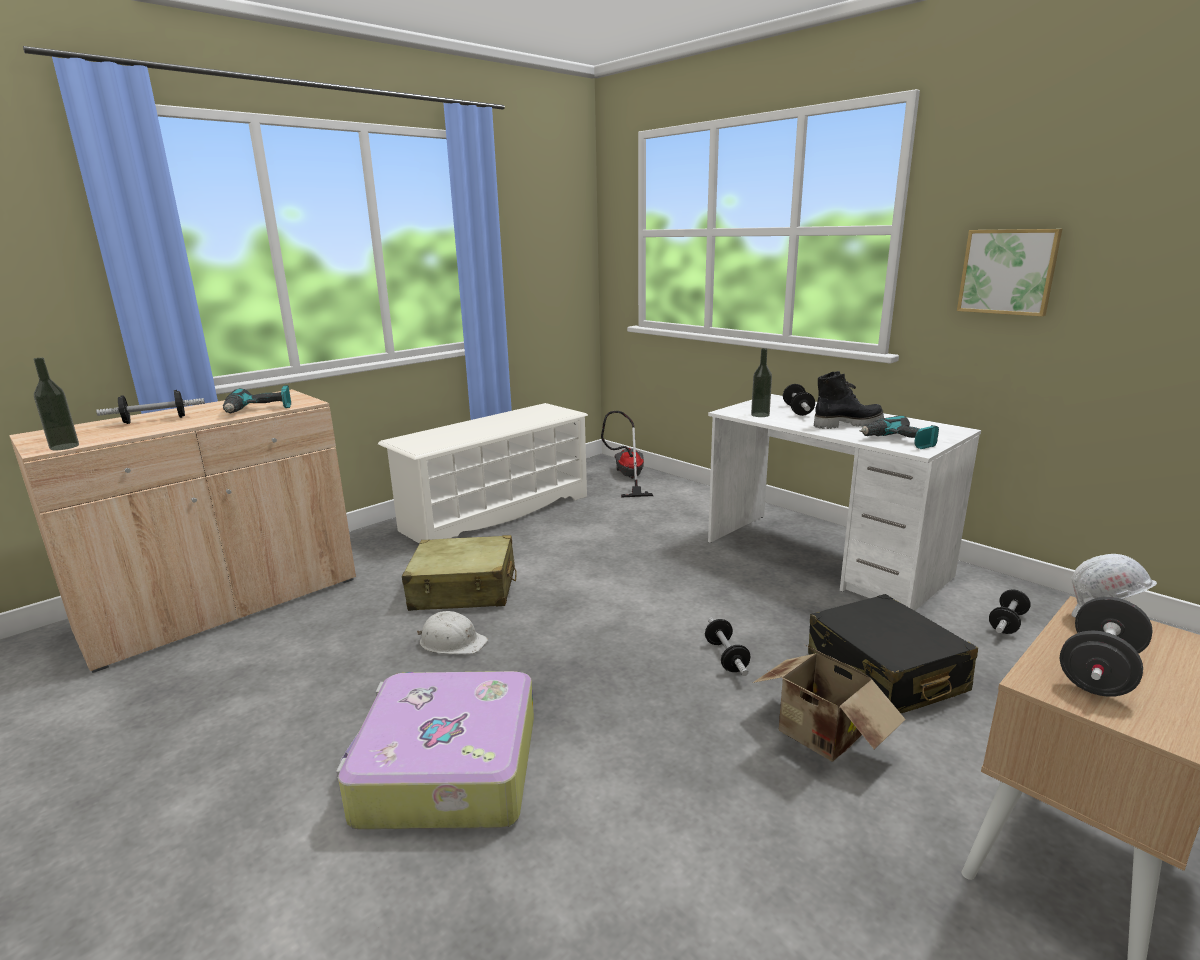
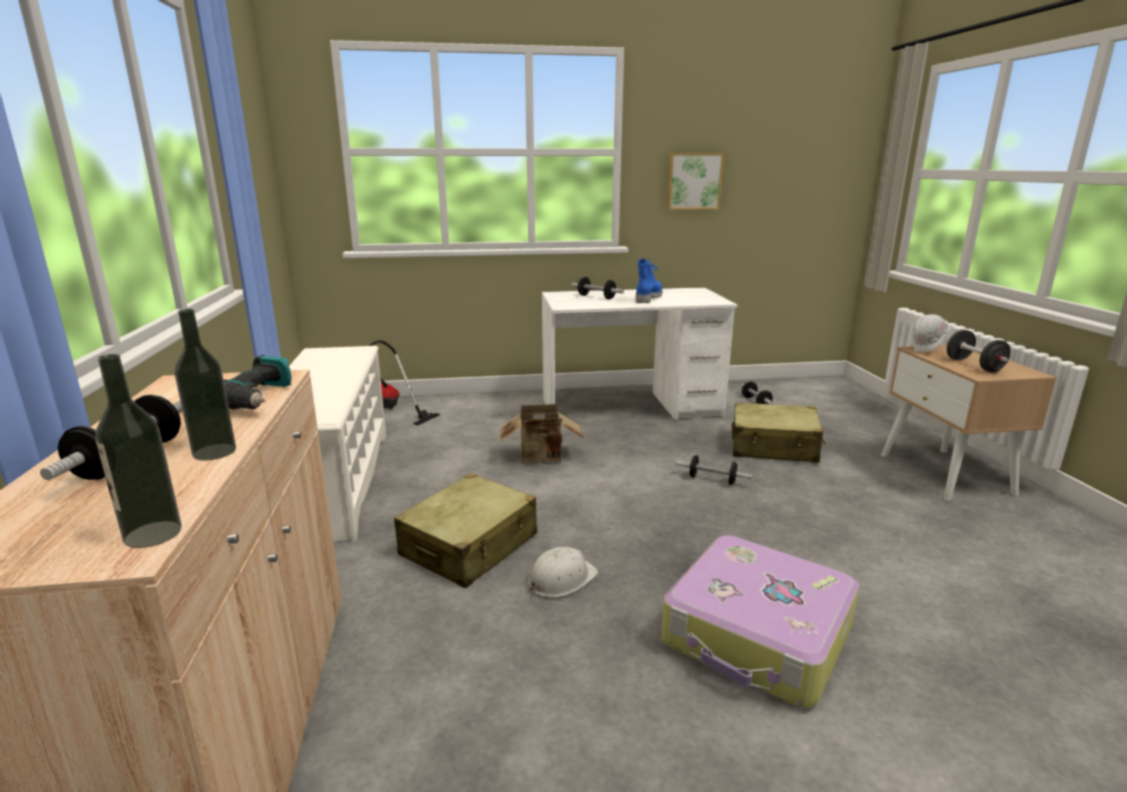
camera: 55 degrees left, 0 degrees up
(760, 415) = (588, 304): bottle -> bottle (214, 452)
(819, 738) = (820, 488): cardboard box -> cardboard box (542, 458)
(847, 424) = (647, 298): black boot -> blue boot
(885, 673) = (773, 447): black suitcase -> beige suitcase
(898, 441) = (700, 300): power drill -> none

